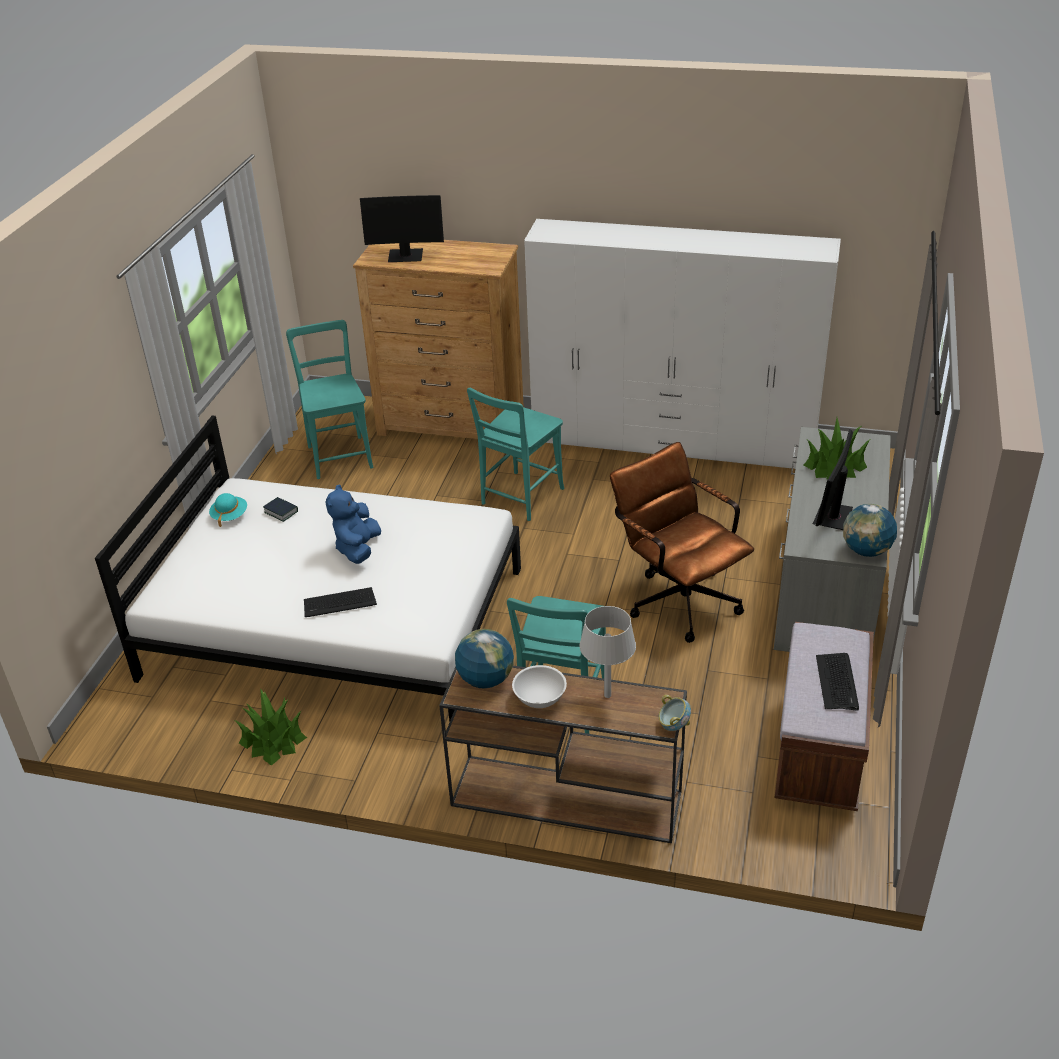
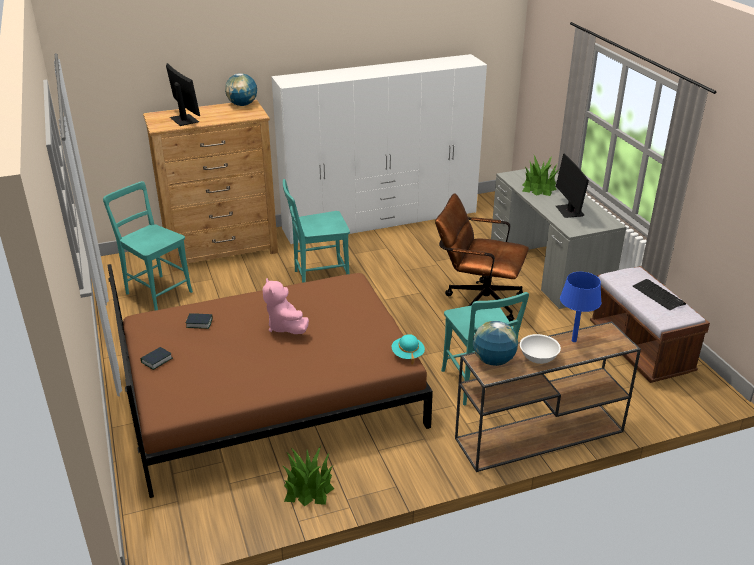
camera: 35 degrees left, 5 degrees down
(206, 539) = (157, 360): none -> book
(229, 516) = (158, 339): turquoise hat -> turquoise hat (407, 354)
(335, 621) = (270, 394): white bed -> brown bed
(339, 603) = (312, 363): keyboard -> none
(358, 549) = (285, 327): blue plush toy -> pink plush toy
(405, 256) = (184, 120): monitor -> monitor turned 90 degrees counterclockwise
(519, 498) = (318, 278): turquoise chair -> turquoise chair turned 75 degrees clockwise
(607, 695) = (574, 340): grey table lamp -> blue table lamp
(673, 725) = (629, 341): bowl -> none
(866, 551) = (607, 222): globe -> globe (242, 105)

